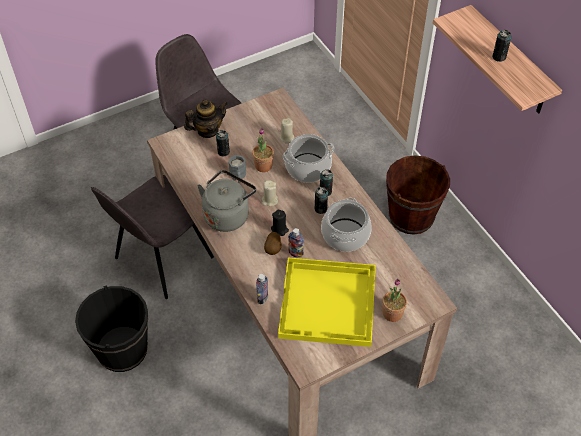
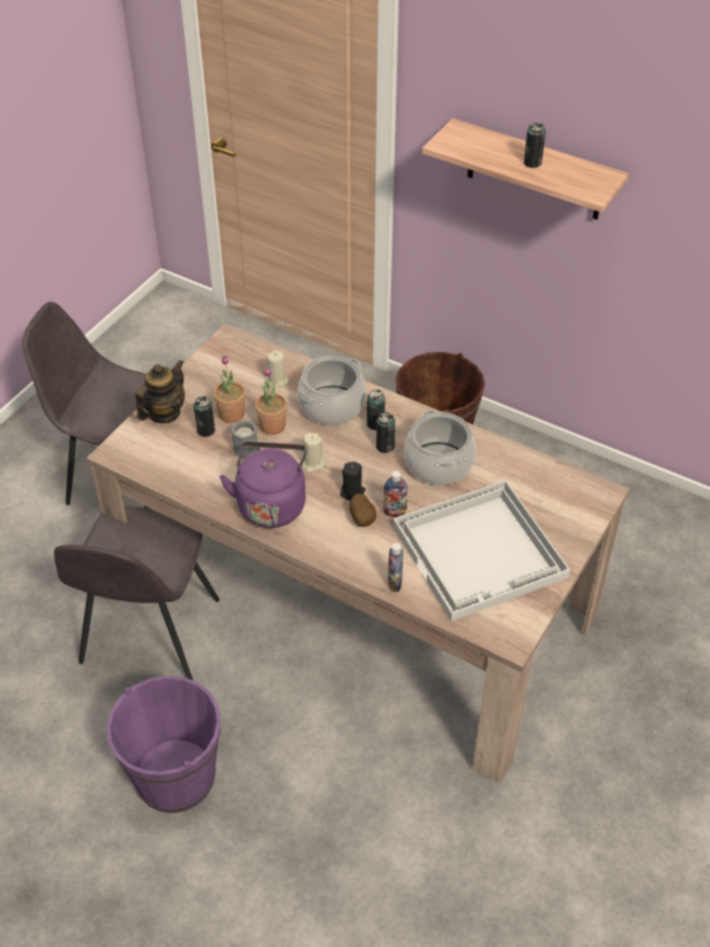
camera: 30 degrees left, 5 degrees down
(122, 349) = (175, 777): black bucket -> purple bucket
(228, 214) = (271, 503): grey kettle -> purple kettle
(328, 304) = (481, 552): yellow tray -> white tray
(392, 313) = (563, 528): potted plant -> potted plant (231, 414)

